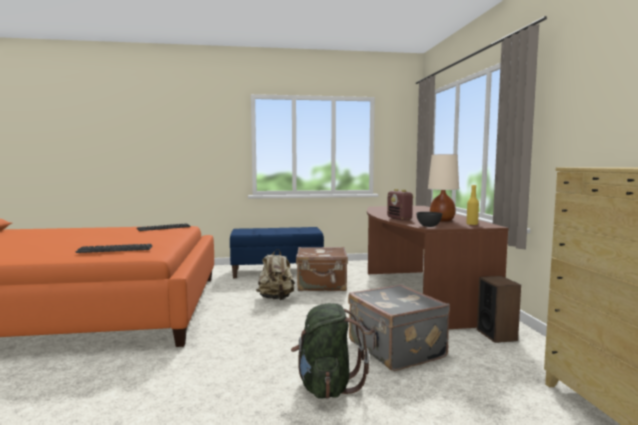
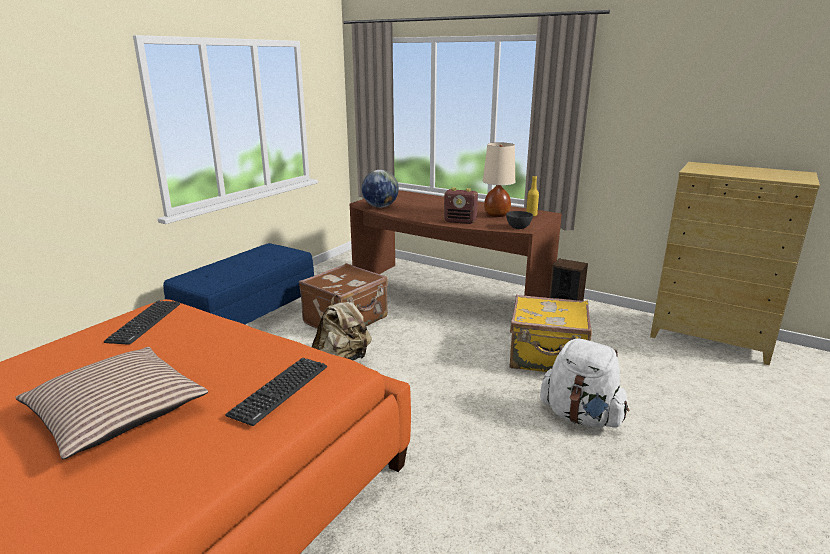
camera: 50 degrees left, 15 degrees up
(76, 241) = (116, 412): none -> pillow
(326, 386) = (581, 416): green backpack -> white backpack
(379, 209) = (380, 206): none -> globe
(395, 350) = (547, 358): grey suitcase -> yellow suitcase

